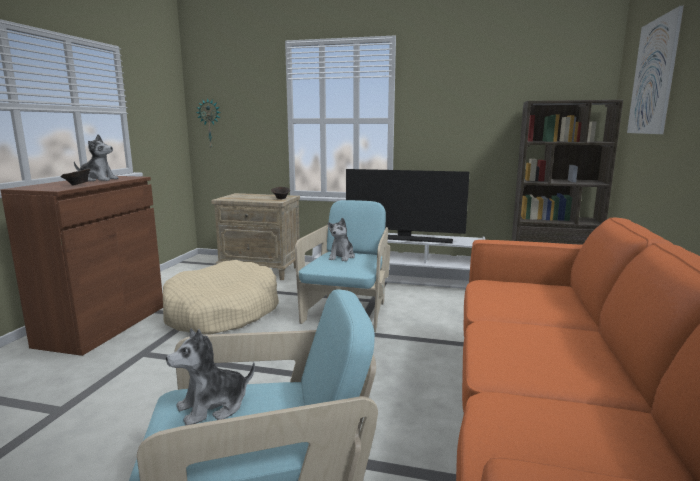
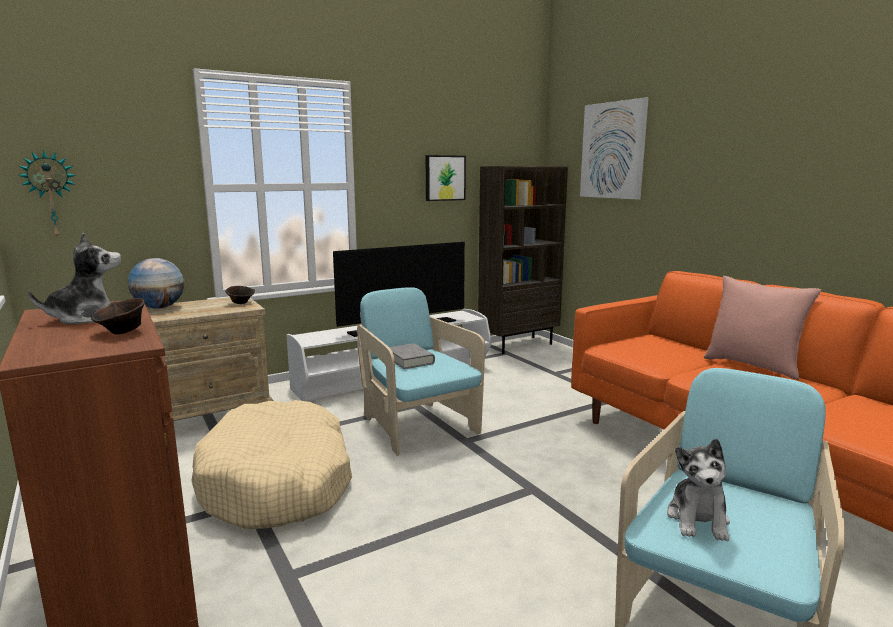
camera: 45 degrees left, 0 degrees up
(242, 195) = (159, 307): none -> globe
(342, 257) = (410, 360): plush toy -> grey book
(482, 114) = (444, 178): none -> picture
(596, 342) = (753, 366): none -> pink pillow

